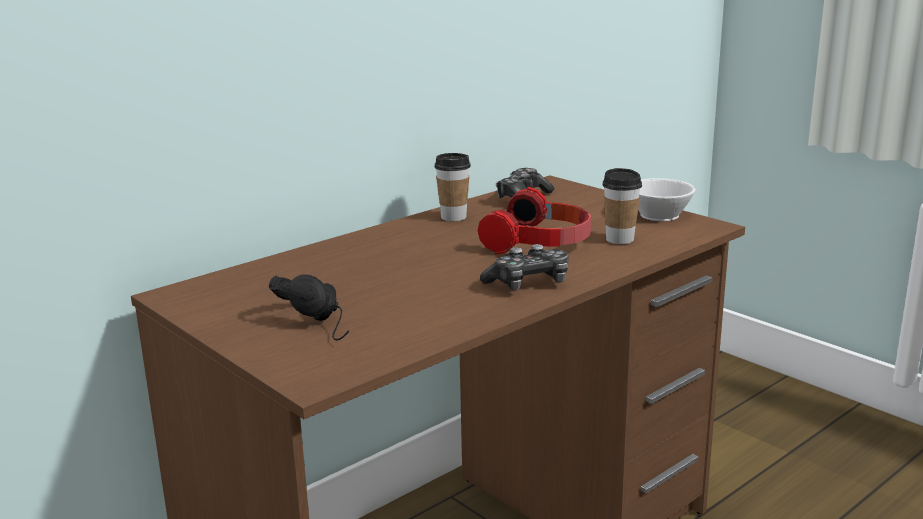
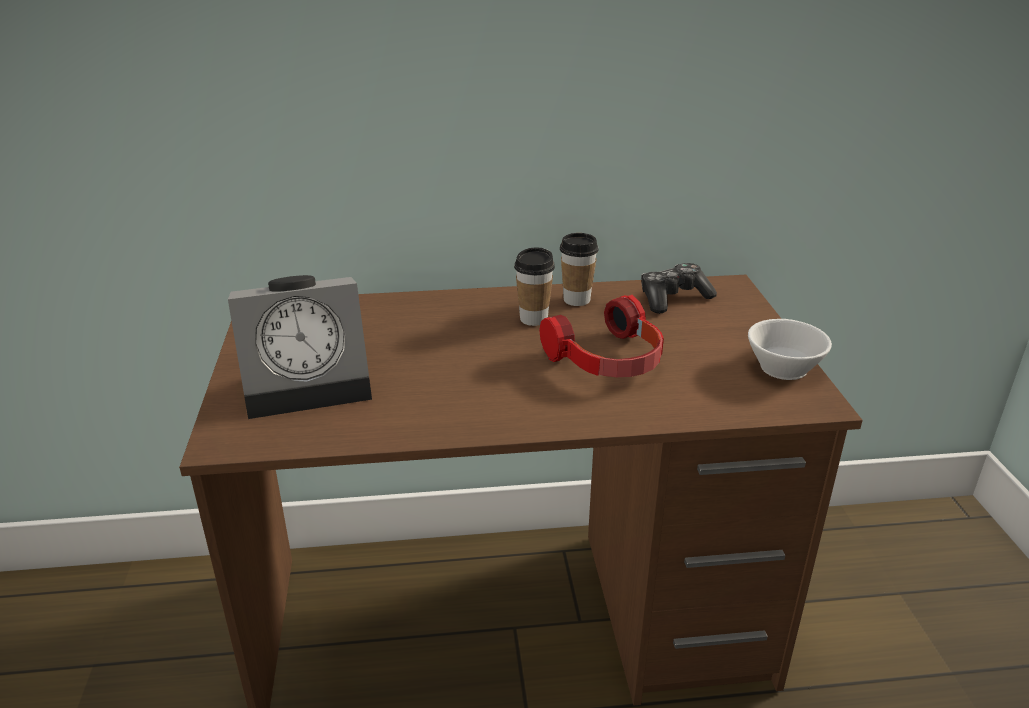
camera: 35 degrees right, 10 degrees up
(324, 323) = (311, 383): black headphones -> alarm clock
(529, 283) = (525, 408): game controller -> none
(619, 239) = (691, 386): cup -> cup (533, 319)

